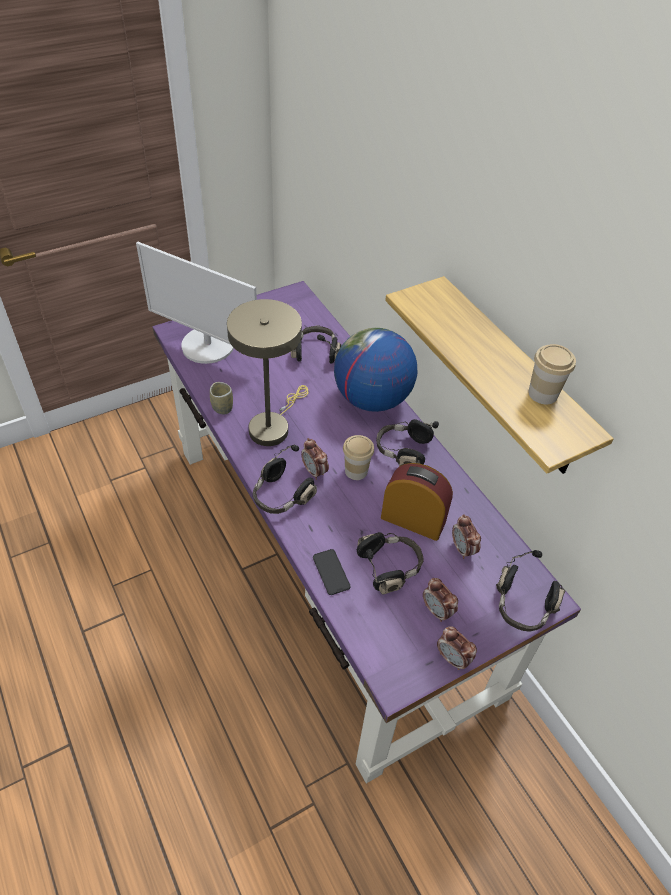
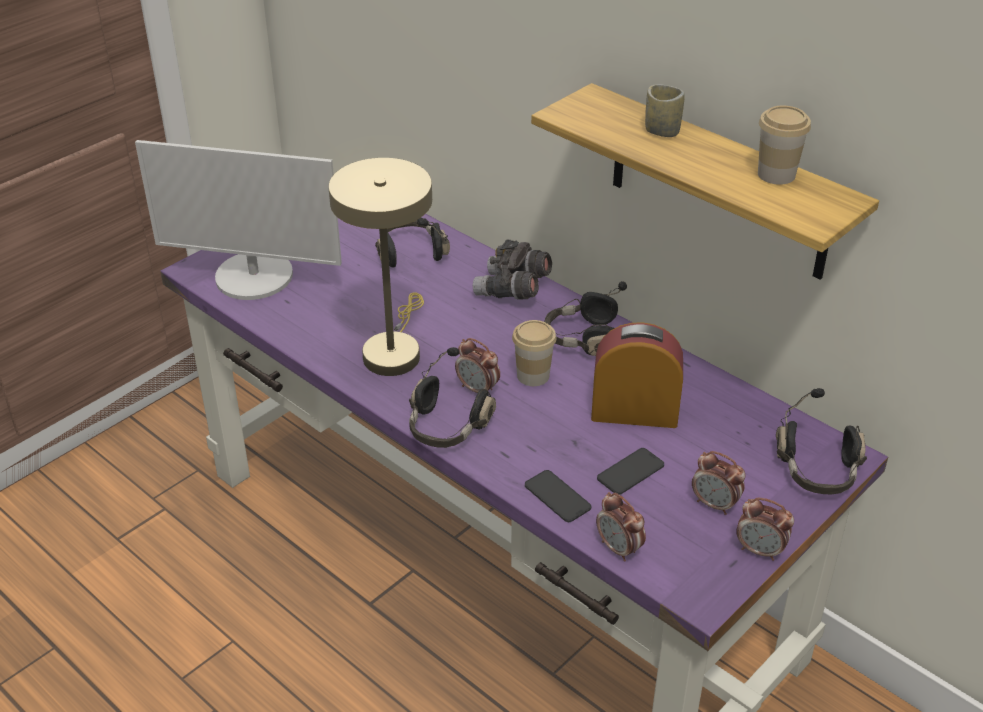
camera: 15 degrees left, 10 degrees down
(222, 408) = (312, 345): cup -> cup (662, 131)
(371, 399) = (512, 290): globe -> grey binoculars
(389, 567) = (630, 472): black headphones -> phone
(463, 549) = (713, 429): alarm clock -> alarm clock (619, 549)

